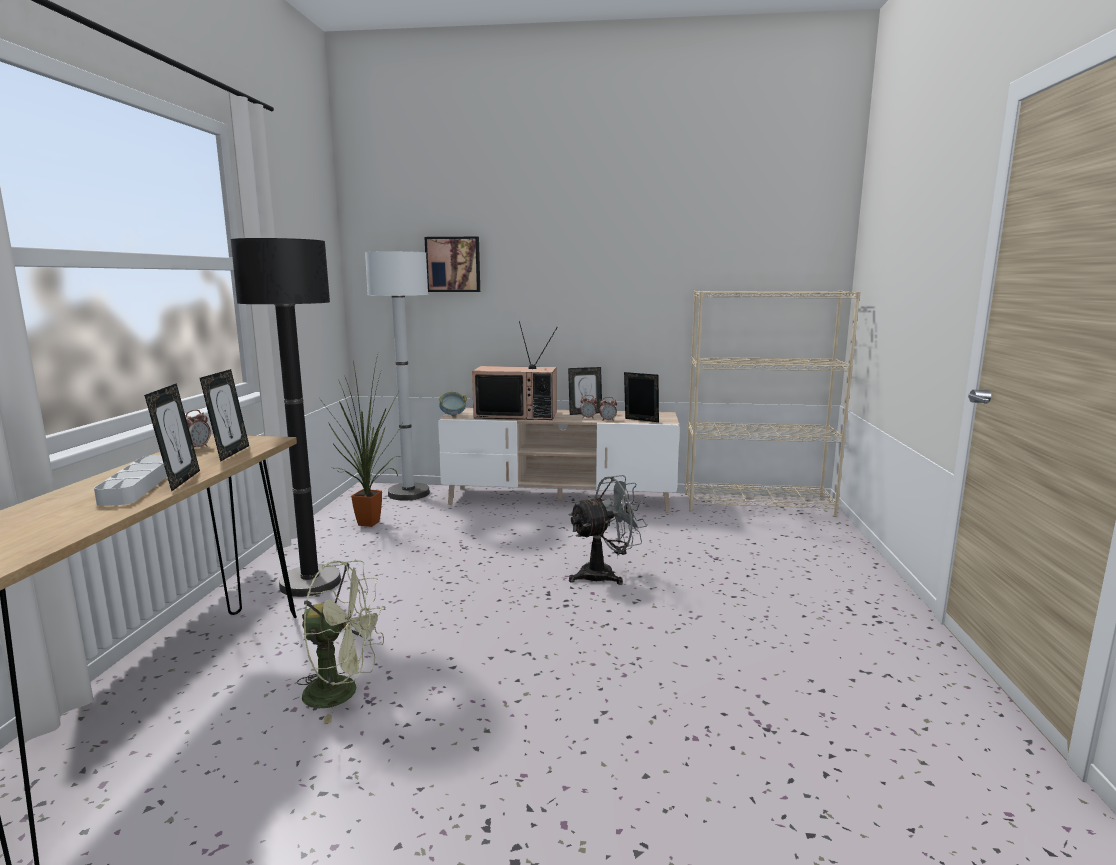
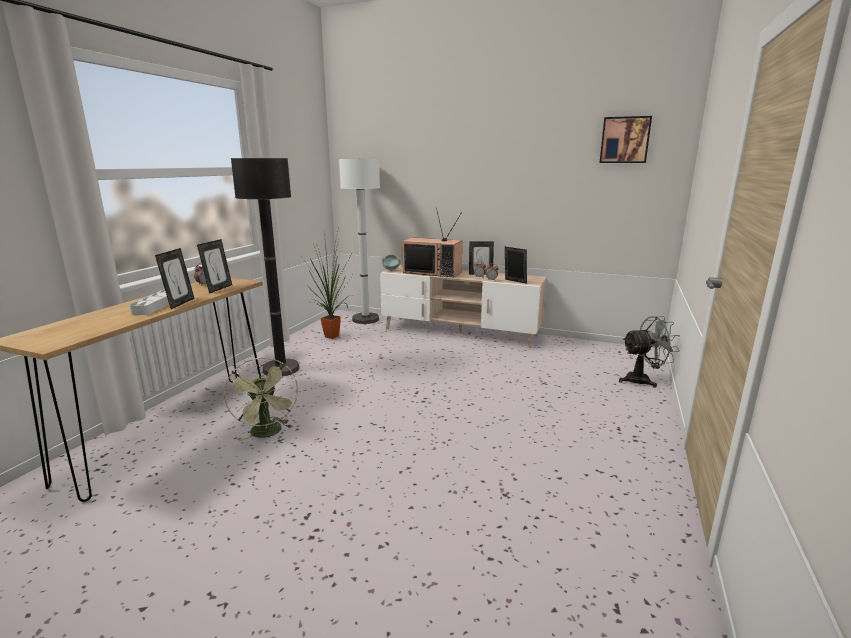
camera: 15 degrees right, 5 degrees up
(343, 693) = (268, 433): green fan -> green fan turned 45 degrees clockwise
(453, 264) = (398, 166): picture -> picture (625, 140)
(605, 574) = (460, 385): grey fan -> grey fan (643, 380)
(758, 504) = (601, 348): beige bookcase -> none

